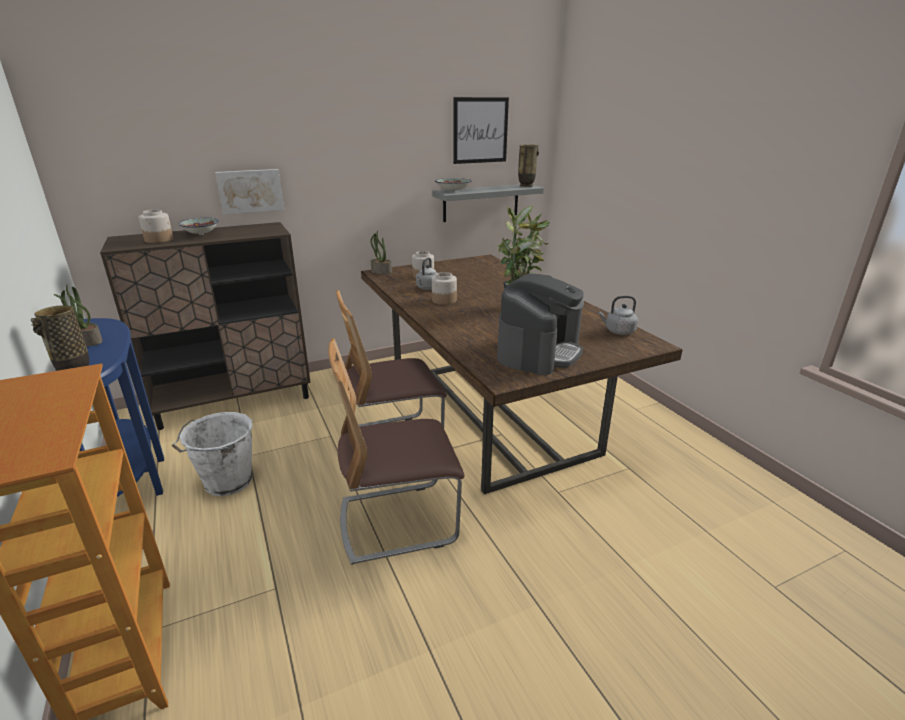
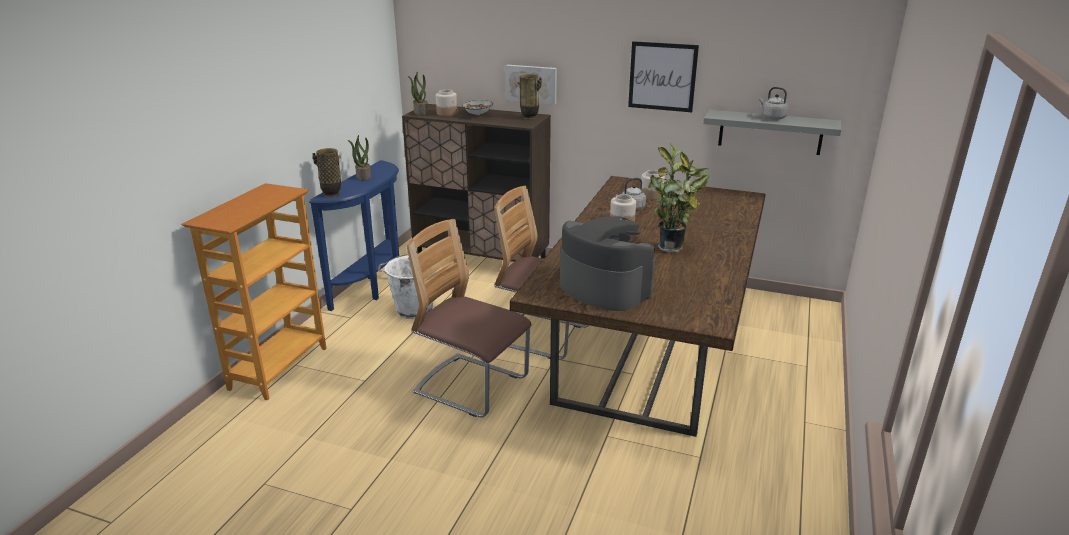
camera: 45 degrees right, 0 degrees up
(381, 272) = (624, 181): potted plant -> potted plant (420, 112)
(453, 191) = (725, 114): bowl -> none
(480, 130) = (778, 51): picture -> picture (662, 76)
(526, 186) = (827, 123): vase -> vase (529, 118)
(539, 351) = (603, 288): coffee machine -> coffee machine turned 120 degrees counterclockwise
(618, 331) = (710, 302): grey kettle -> grey kettle (772, 117)

